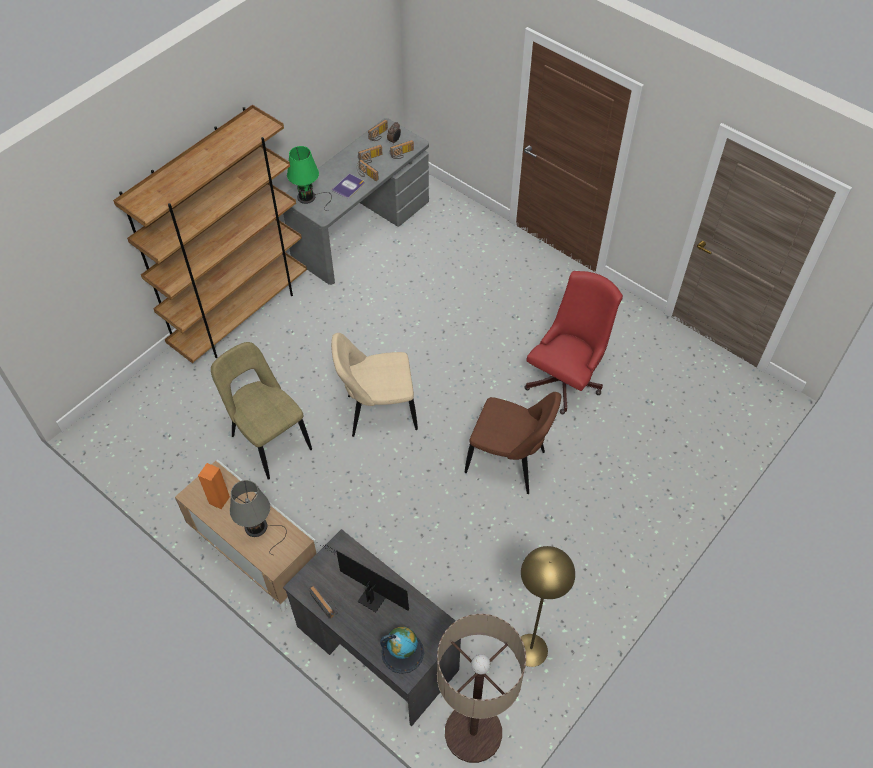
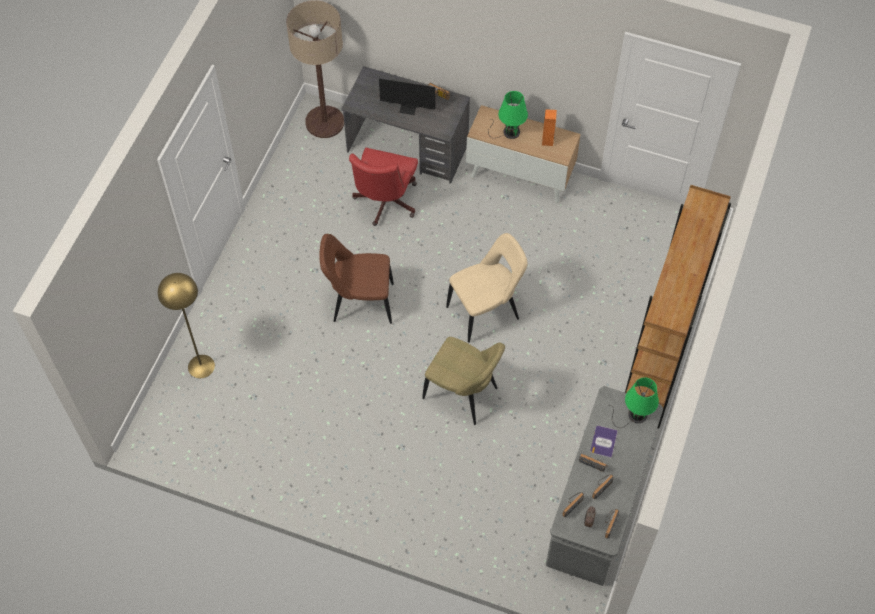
camera: 160 degrees right, 5 degrees up
(258, 528) = (509, 132): grey table lamp -> green table lamp
(269, 440) = (562, 261): beige chair -> beige chair (463, 395)
(402, 652) = (375, 85): globe -> none
(530, 650) = (302, 178): yellow floor lamp -> yellow floor lamp (201, 366)
(566, 379) = (333, 396): red office chair -> red office chair (384, 203)

